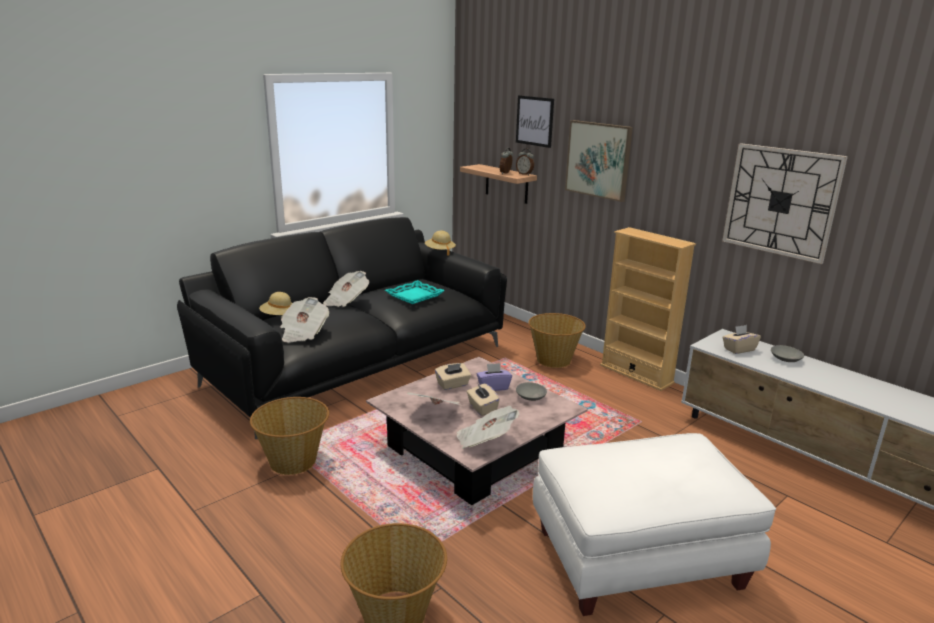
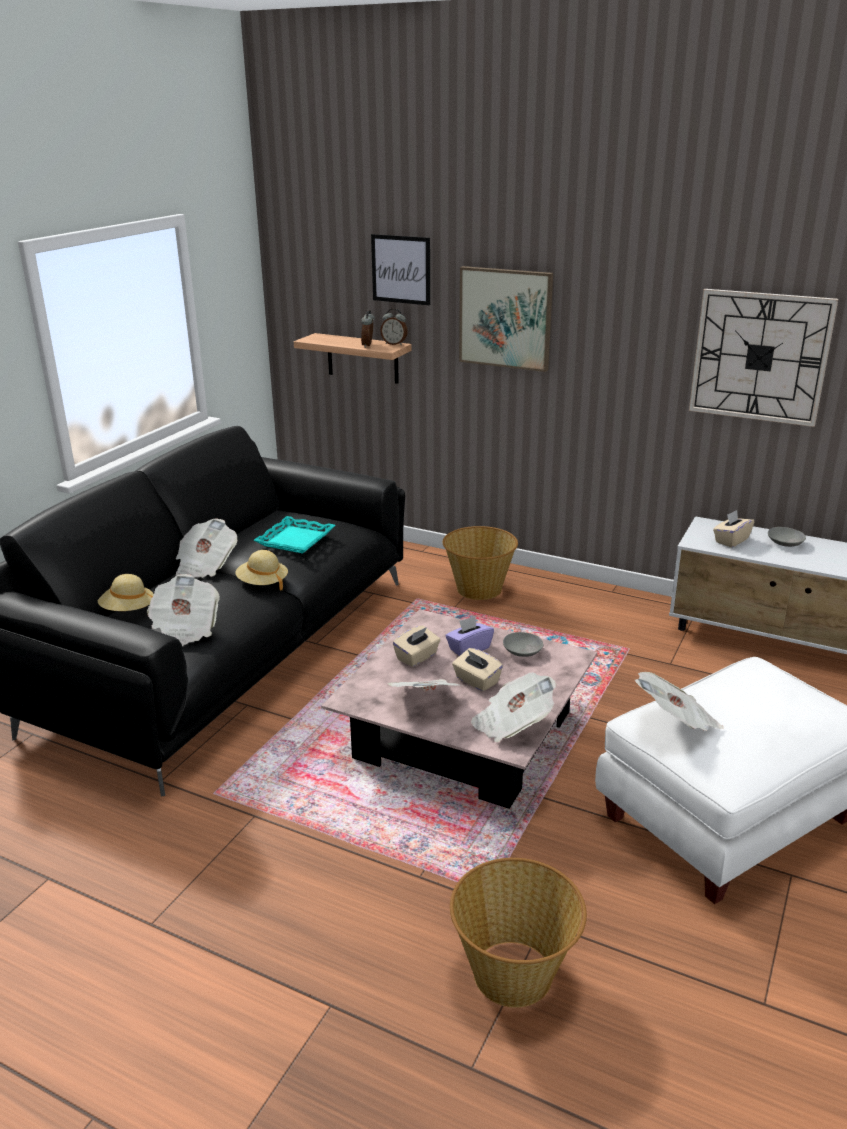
camera: 20 degrees left, 5 degrees up
(294, 461) = (241, 814): basket -> none
(440, 251) = (298, 468): beige hat -> beige hat (262, 583)
(588, 460) = (676, 722): none -> newspaper
(636, 374) = (586, 587): beige bookcase -> none

